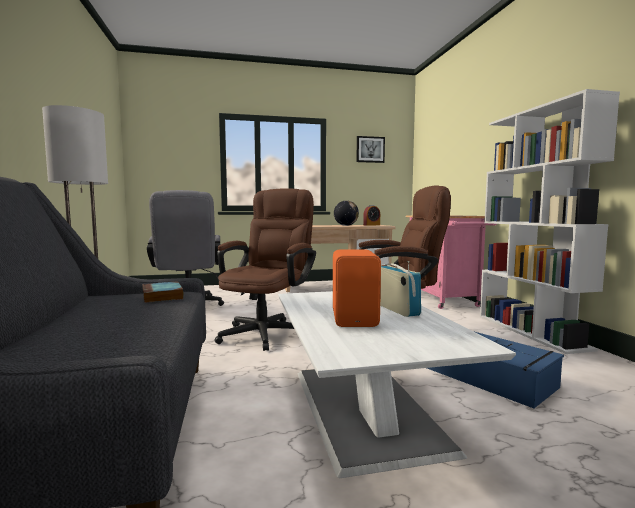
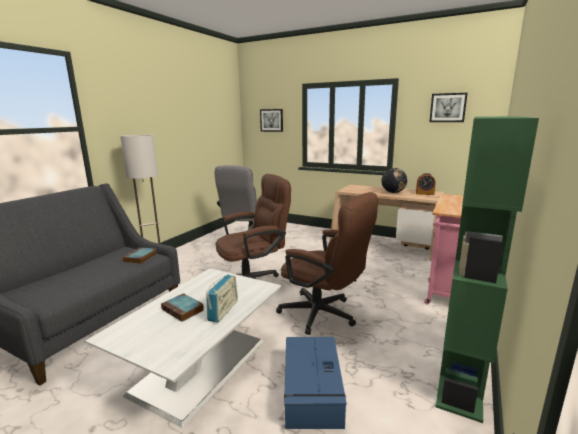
camera: 40 degrees right, 10 degrees up
(175, 154) = (271, 120): none -> picture
(356, 318) = (183, 310): orange speaker -> book
(531, 331) = (462, 367): white bookcase -> green bookcase

